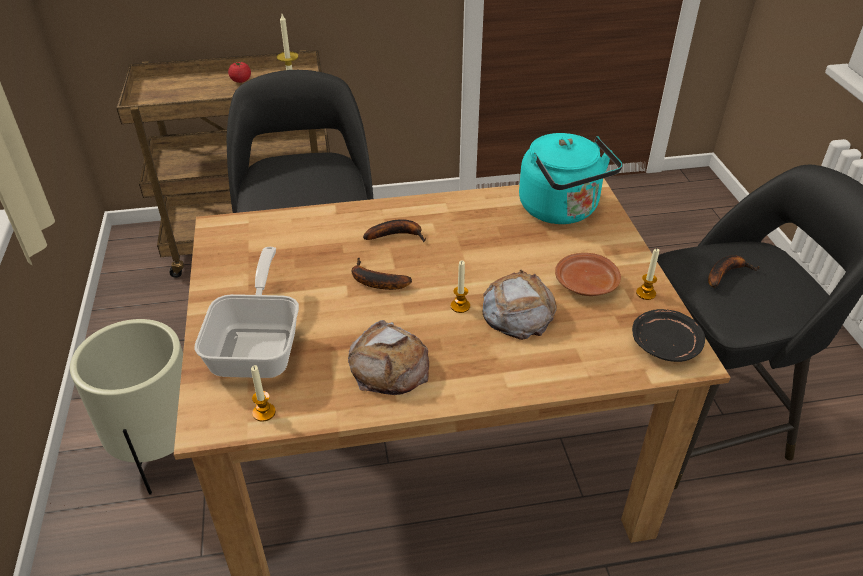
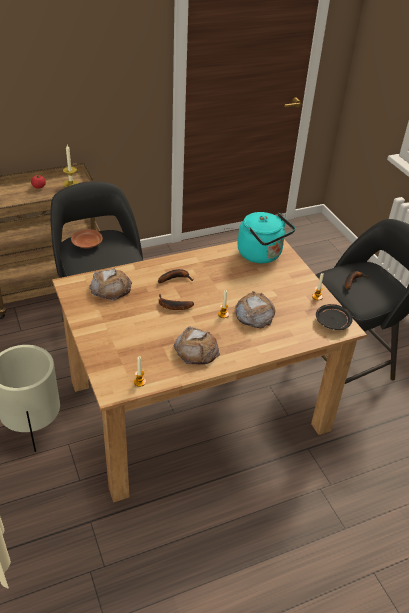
camera: 15 degrees left, 0 degrees up
(259, 345) = (122, 348): frying pan -> none
(283, 240) = (111, 288): none -> bread
(586, 284) = (285, 295): brown plate -> brown plate (87, 243)

